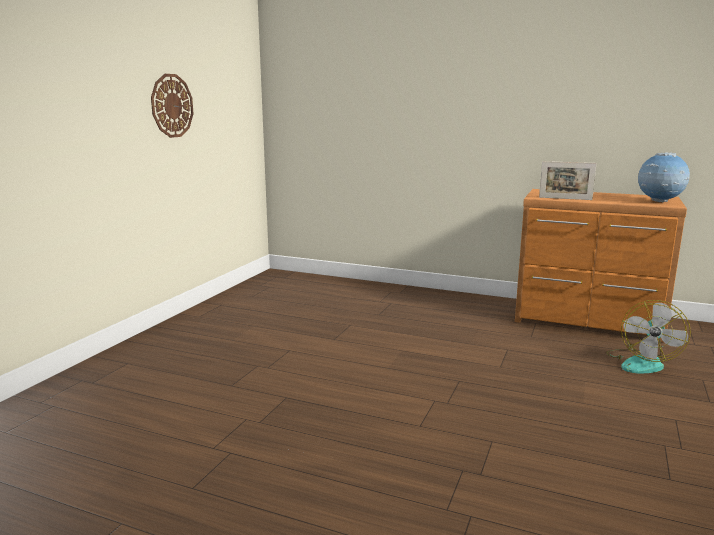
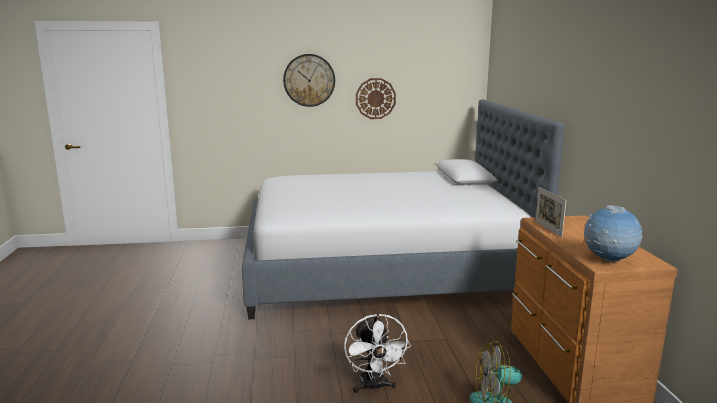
camera: 60 degrees right, 0 degrees up
(90, 72) = (309, 80): none -> wall clock
(304, 331) = (383, 269): none -> bed
(592, 410) = (374, 387): none -> white fan

